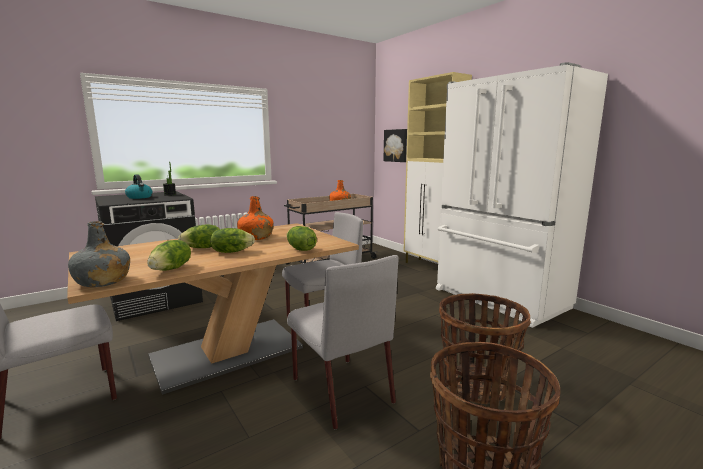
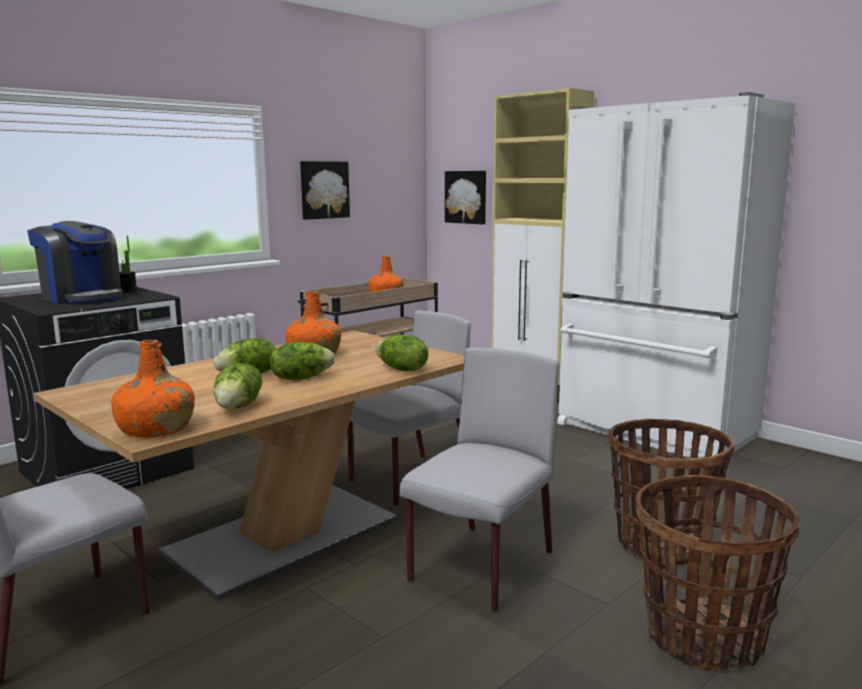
camera: 10 degrees left, 0 degrees up
(102, 281) = (156, 429): grey bottle -> orange bottle
(140, 197) = (82, 297): kettle -> coffee machine
(307, 140) = (324, 190): none -> picture
(340, 389) = (481, 568): grey chair -> grey chair turned 105 degrees counterclockwise

